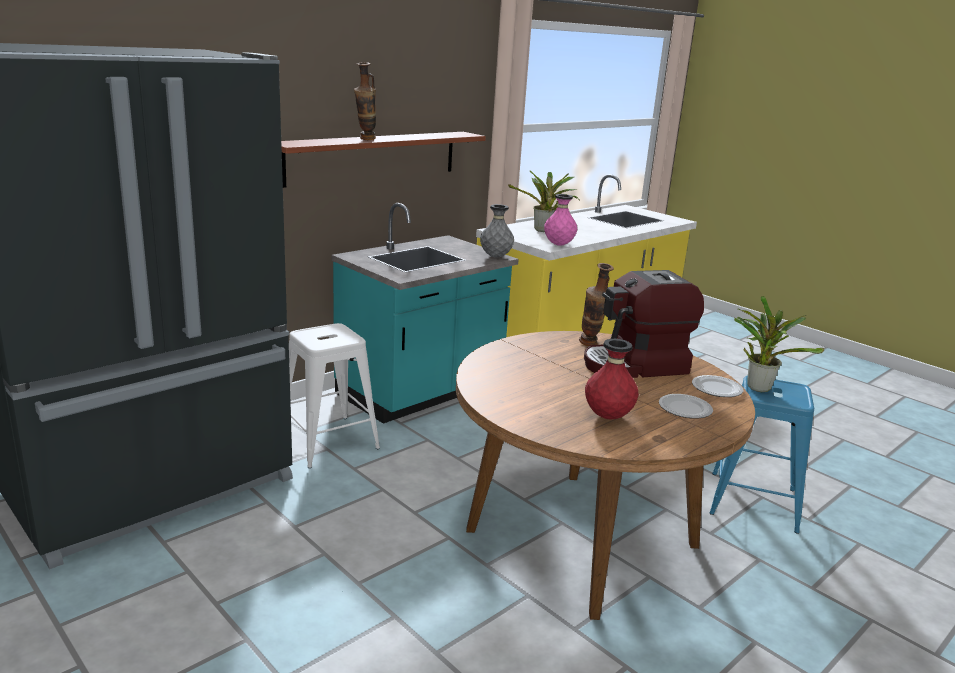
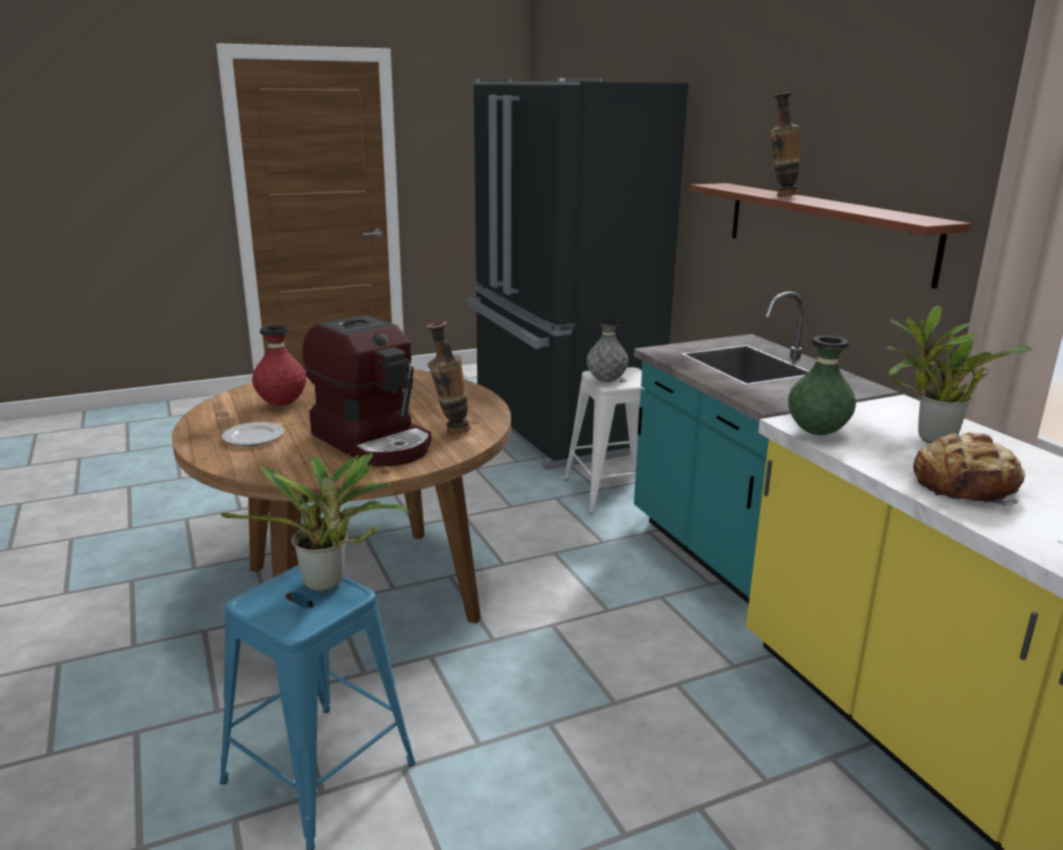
camera: 110 degrees right, 0 degrees up
(496, 257) = (768, 402): grey vase -> grey vase (606, 381)
(559, 245) = (816, 433): pink vase -> green vase
(593, 231) = (965, 486): none -> bread
(636, 365) = (374, 441): coffee machine -> coffee machine turned 135 degrees clockwise
(717, 389) = (273, 467): plate -> none

